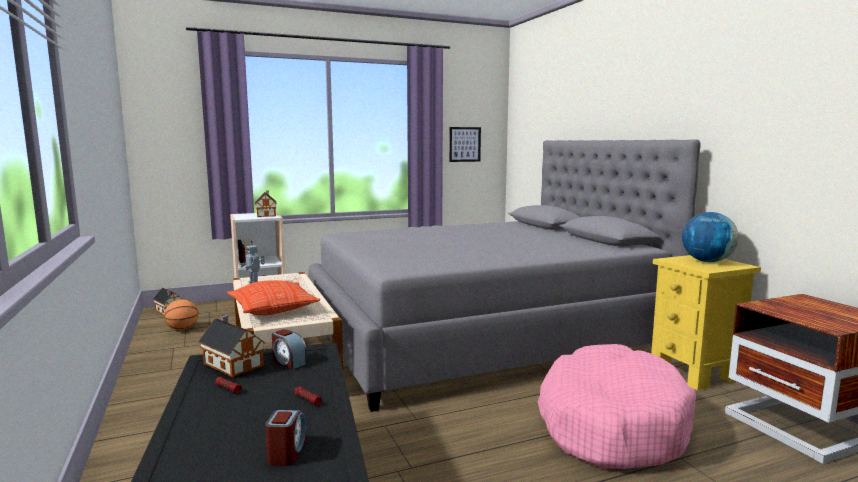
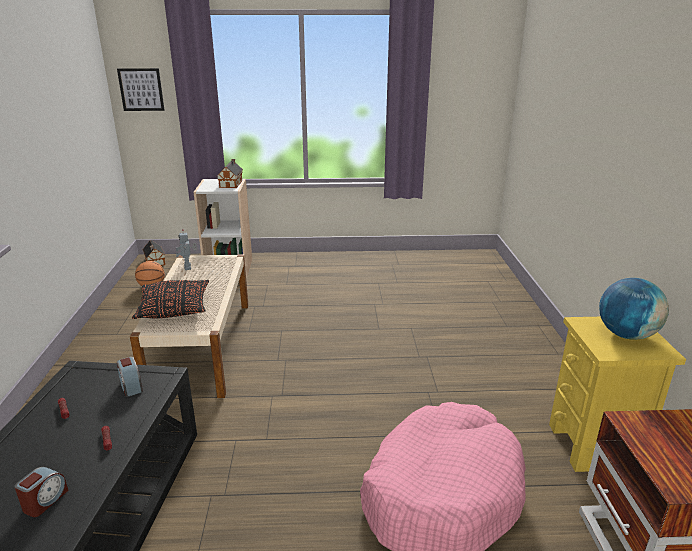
camera: 20 degrees right, 15 degrees up
(232, 363) = (89, 379): toy house -> none
(273, 310) = (174, 309): orange pillow -> black pillow
(464, 144) = (459, 107): picture -> picture (141, 89)
(482, 335) = (403, 342): grey bed -> none

